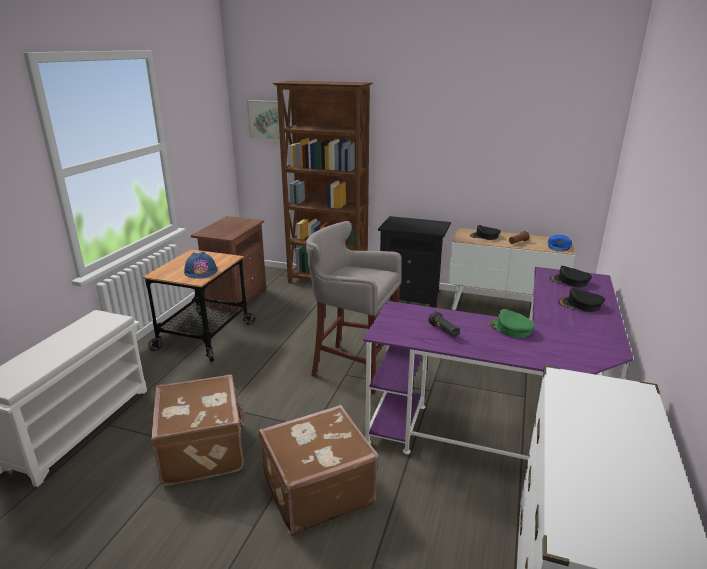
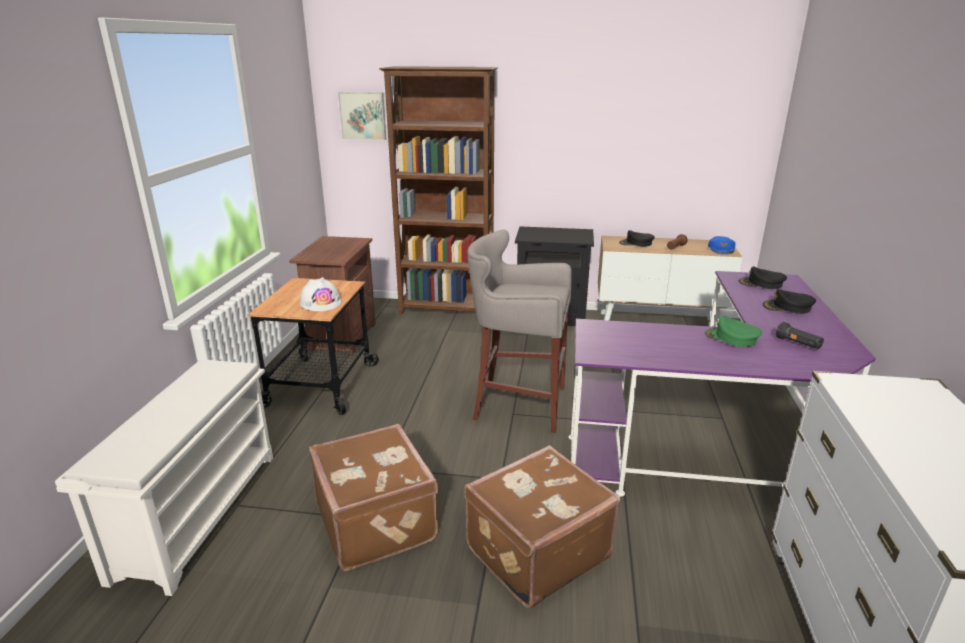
camera: 10 degrees left, 0 degrees up
(201, 271) = (321, 302): blue hard hat -> white hard hat
(444, 331) = (661, 347): black flashlight -> black flashlight (798, 344)

